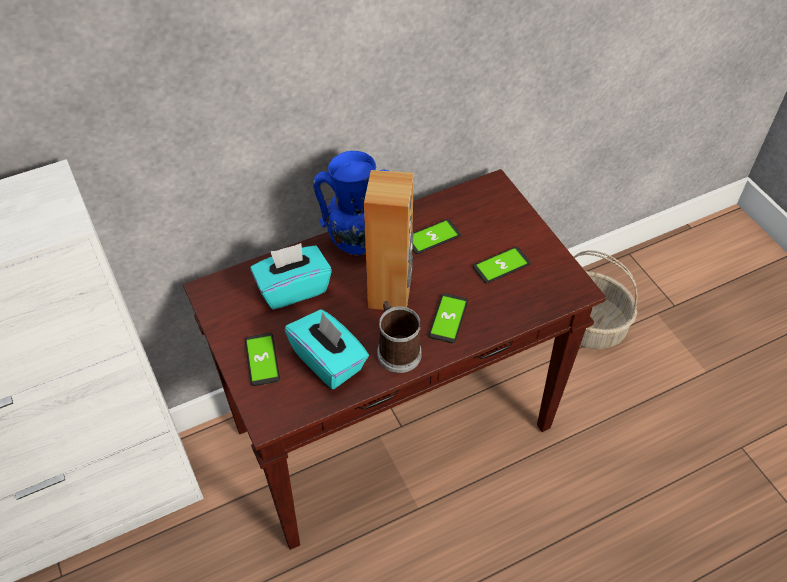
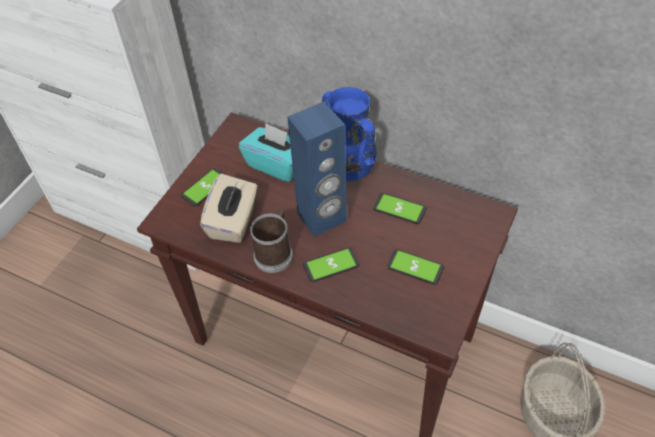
camera: 55 degrees right, 0 degrees up
(329, 361) = (233, 221): turquoise tissue box -> beige tissue box
(390, 293) = (322, 218): brown speaker -> blue speaker

